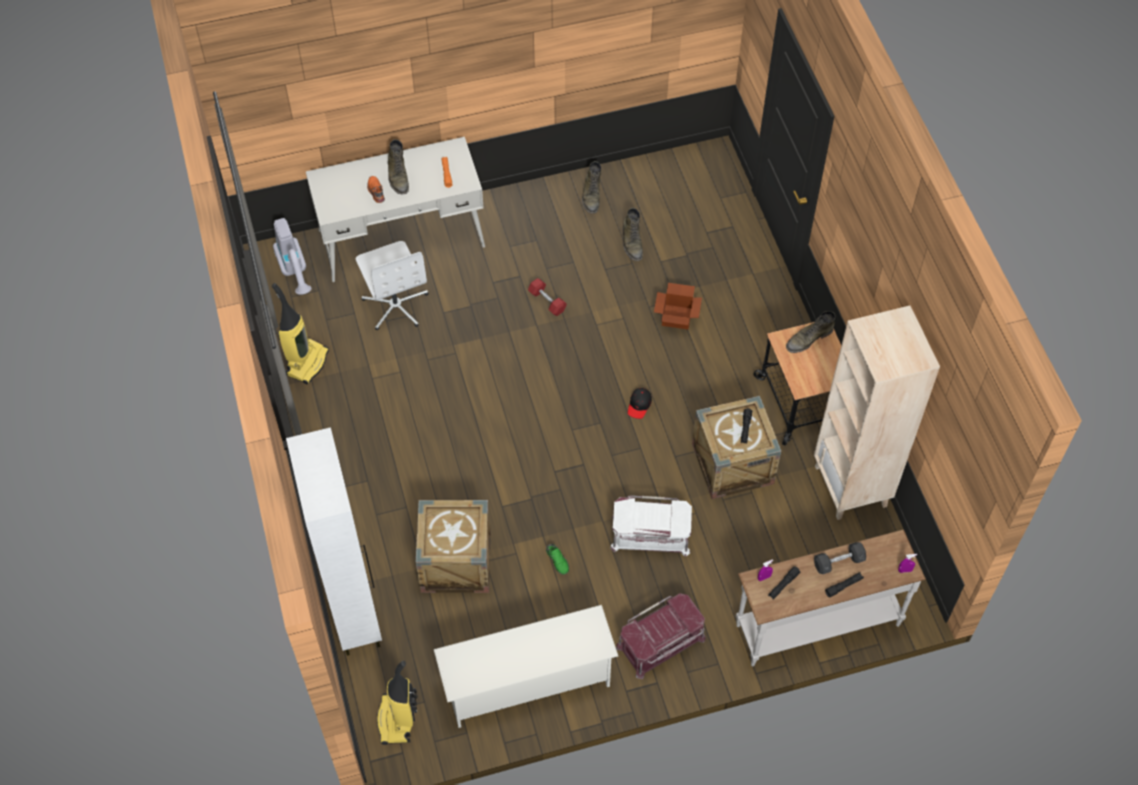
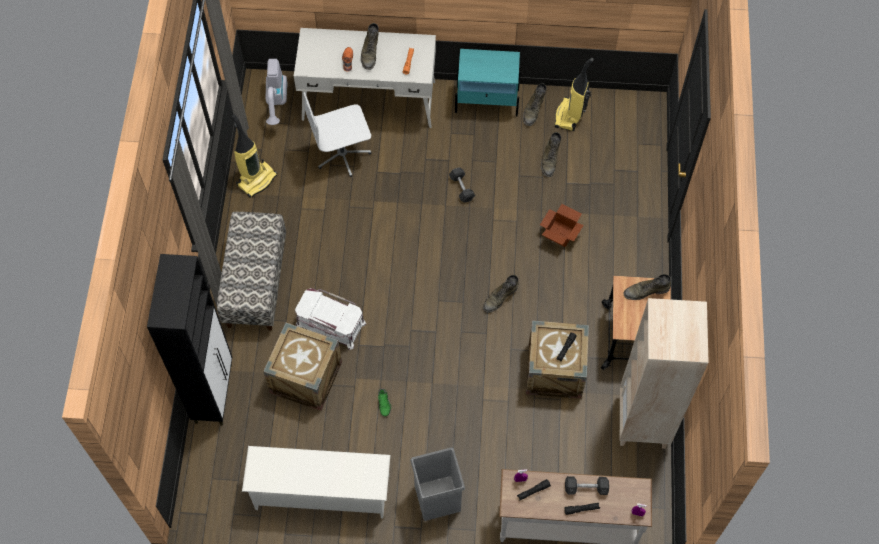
camera: 20 degrees right, 5 degrees up
(353, 476) = (255, 283): none -> bench
(355, 614) = (214, 393): white cabinet -> black cabinet
(396, 305) = (343, 154): white office chair -> white office chair turned 75 degrees clockwise
(397, 720) = (213, 487): vacuum cleaner -> vacuum cleaner (569, 116)
(536, 201) = (487, 101): none -> turquoise nightstand
(547, 301) = (461, 188): red dumbbell -> grey dumbbell
(639, 405) = (500, 297): black cap -> green boot
(650, 535) = (464, 407): white storage box -> white storage box (330, 325)
(661, 643) = (437, 498): red storage box -> grey trash can

